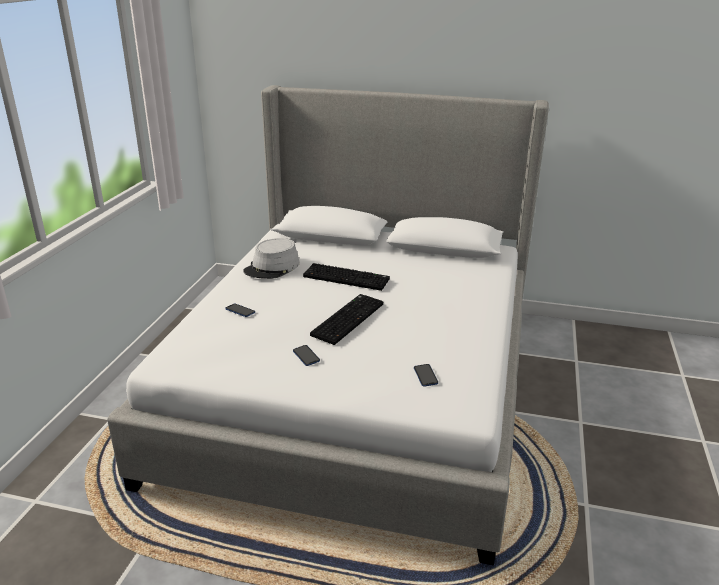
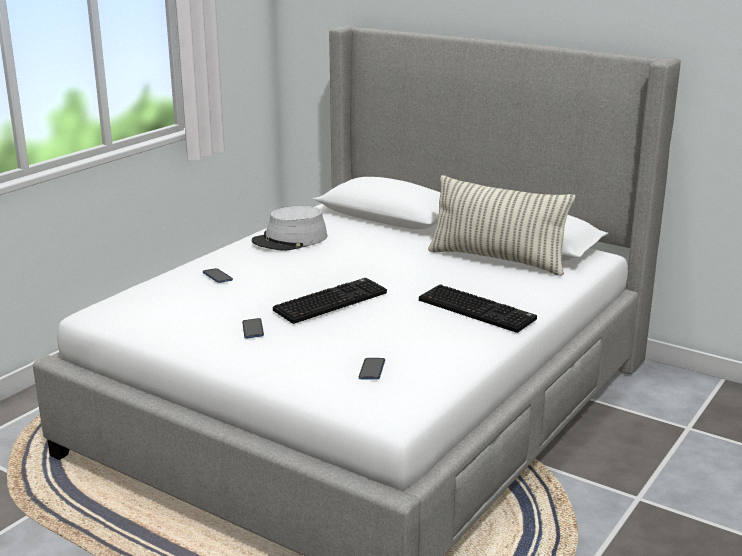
camera: 20 degrees right, 5 degrees down
(347, 278) = (368, 261): keyboard -> keyboard (478, 310)
(437, 262) = (497, 260): none -> pillow

